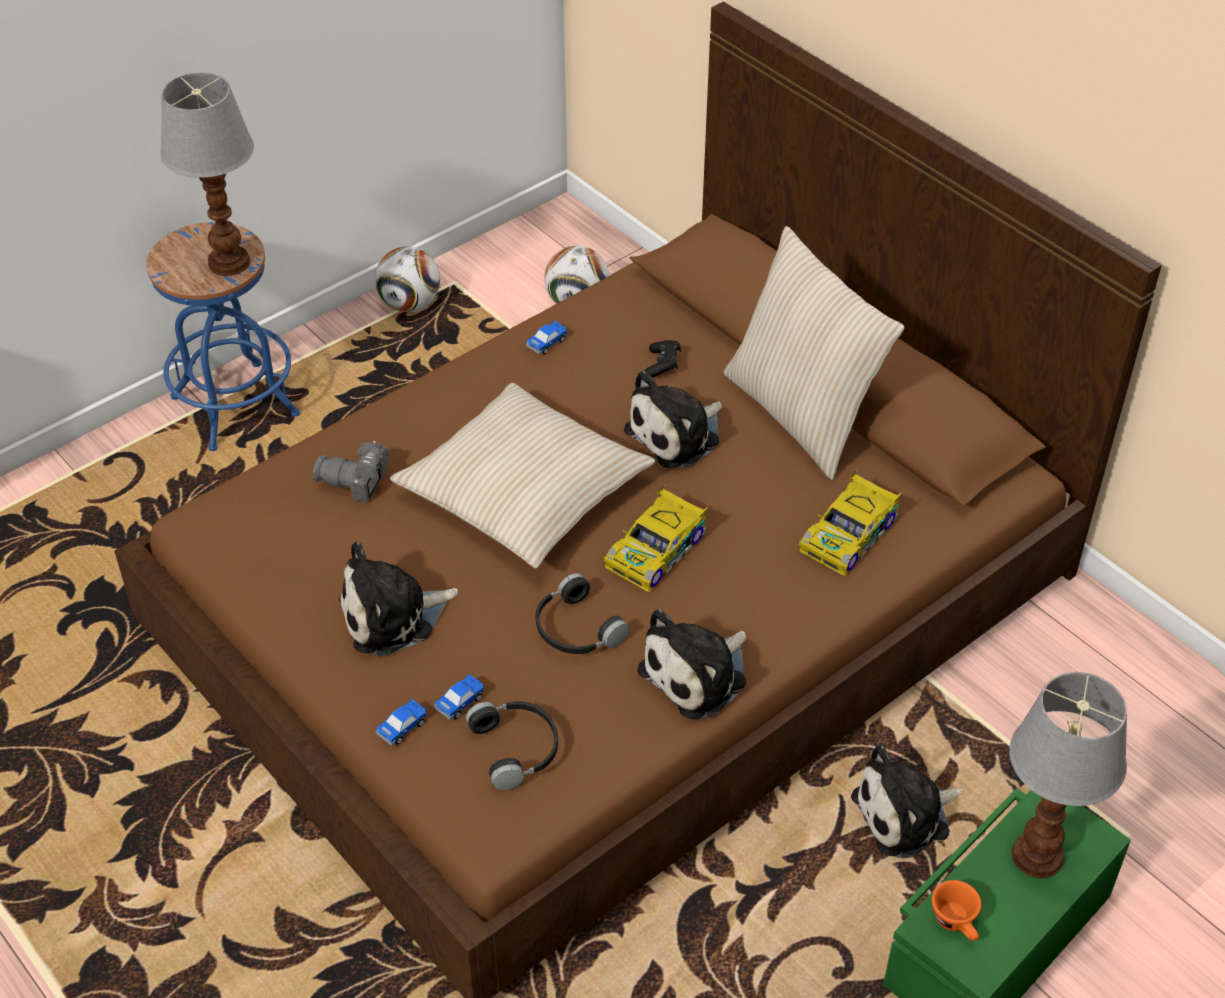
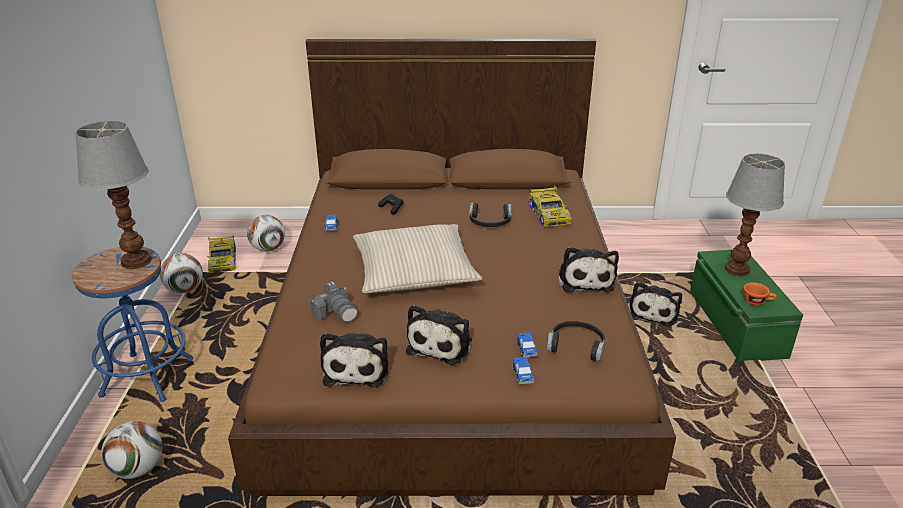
camera: 50 degrees left, 15 degrees down
(106, 515) = (138, 469): none -> football
(356, 482) = (336, 312): camera -> camera turned 90 degrees counterclockwise
(575, 629) = (519, 297): black headphones -> black headphones (489, 222)
(657, 549) = (498, 256): toy car -> toy car (223, 260)
(677, 435) = (437, 223): plush toy -> plush toy (357, 368)
(802, 414) = (468, 194): beige pillow -> none

